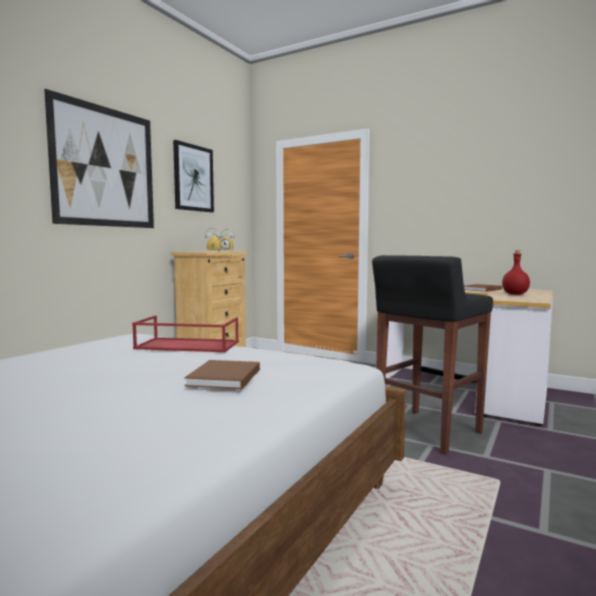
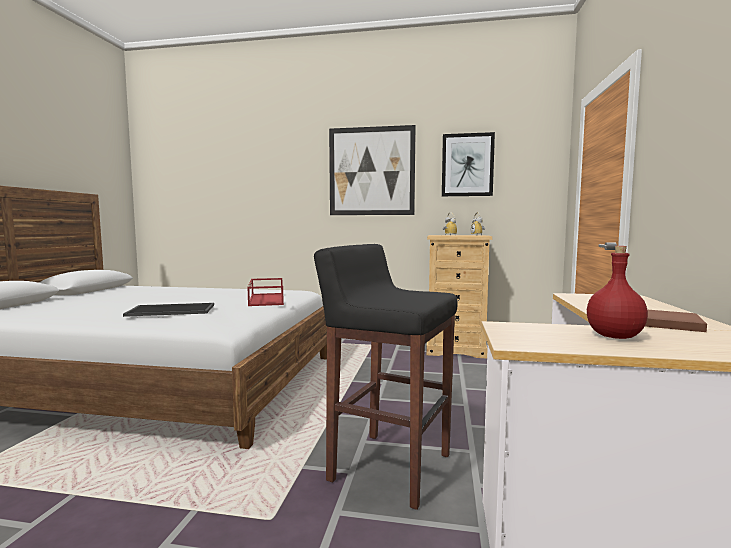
camera: 70 degrees right, 0 degrees up
(223, 378) = (170, 310): brown book -> tray

